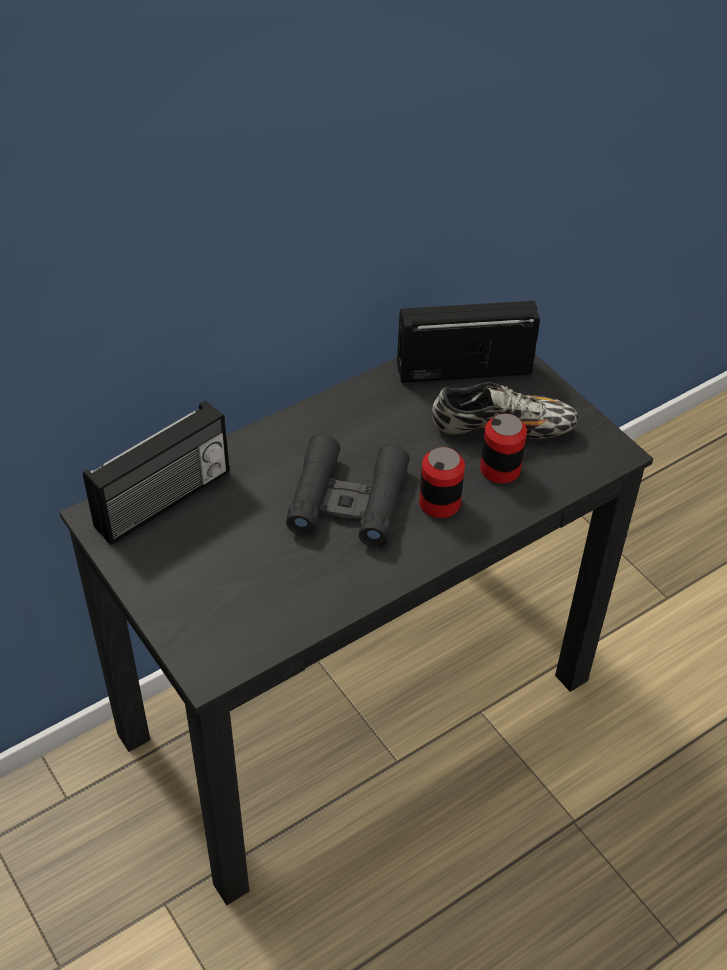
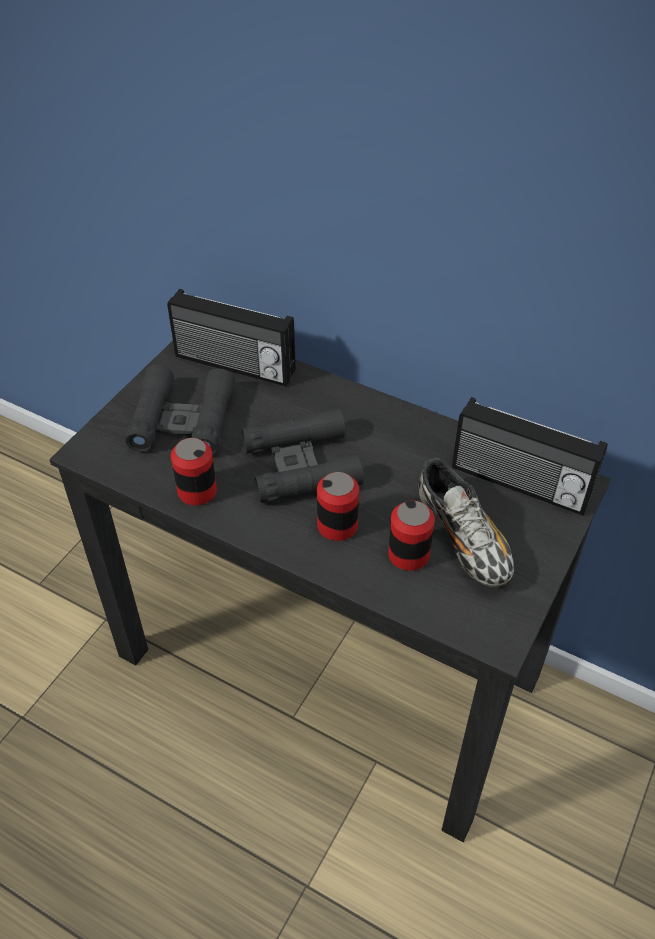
camera: 65 degrees right, 0 degrees up
(218, 571) = (182, 420): none -> black binoculars
(331, 591) = (197, 491): none -> can
(463, 368) = (519, 484): radio -> radio turned 150 degrees clockwise

